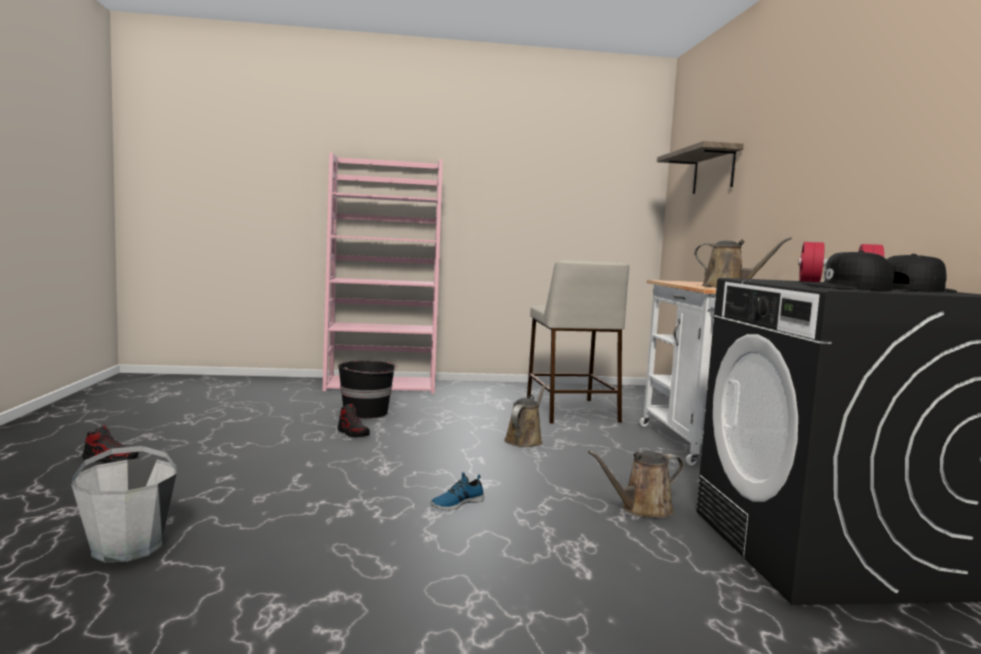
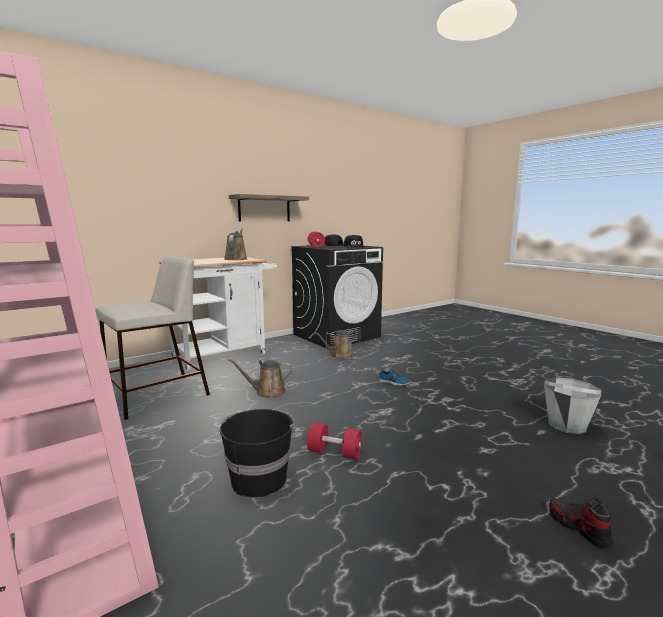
camera: 120 degrees left, 5 degrees up
(353, 433) = (334, 453): shoe -> red dumbbell
(642, 509) = (339, 355): brown watering can -> brown watering can turned 105 degrees clockwise
(713, 171) = (107, 175): shelf -> shelf (264, 208)

